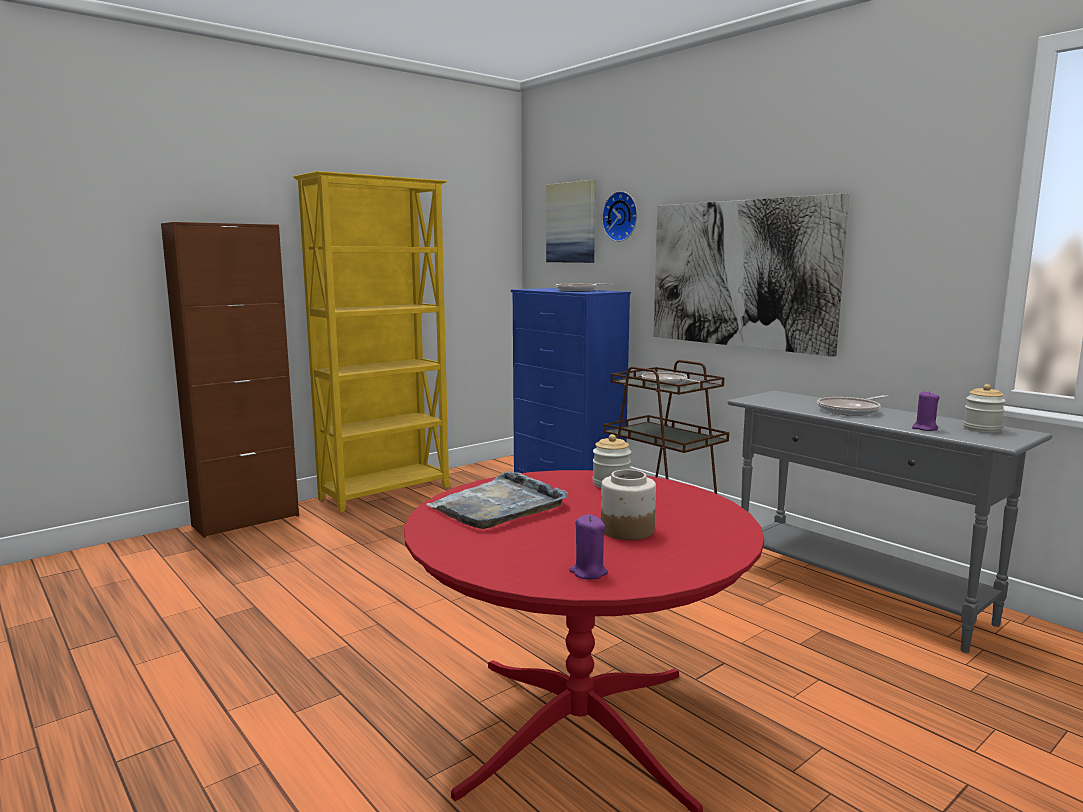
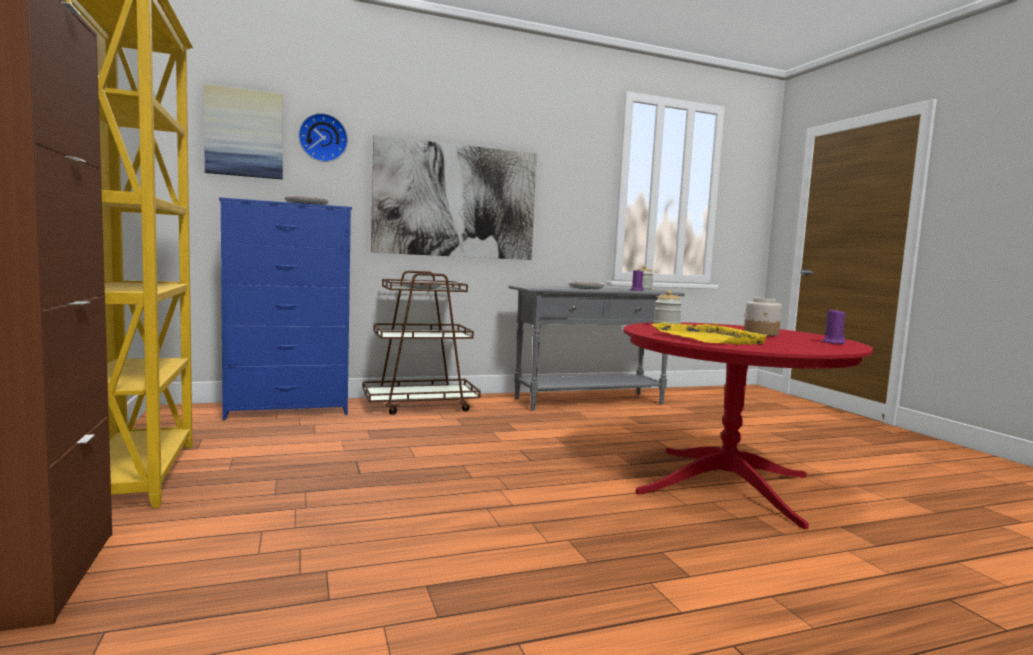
camera: 70 degrees left, 5 degrees down
(498, 505) = (709, 338): grey tray -> yellow tray

